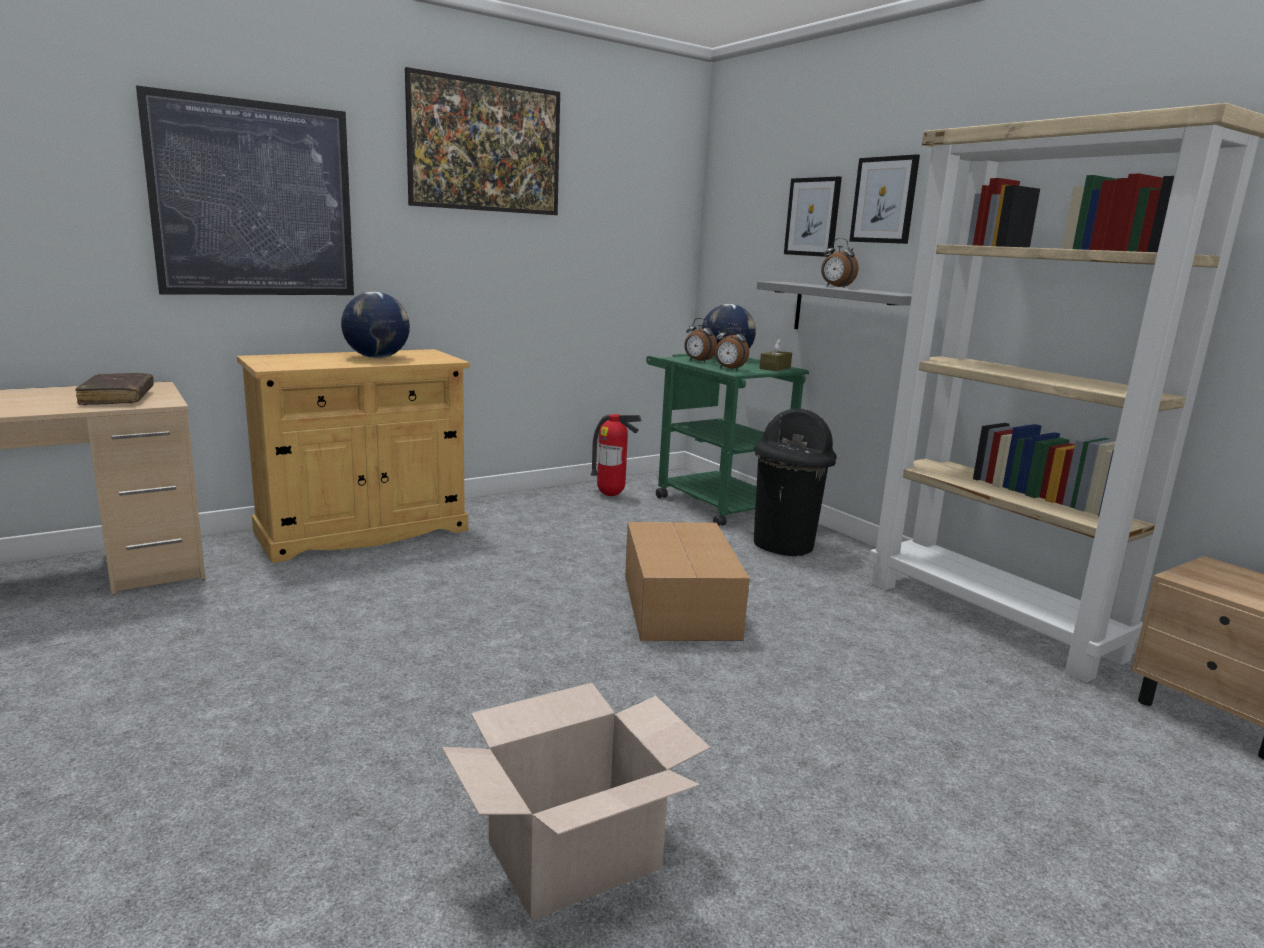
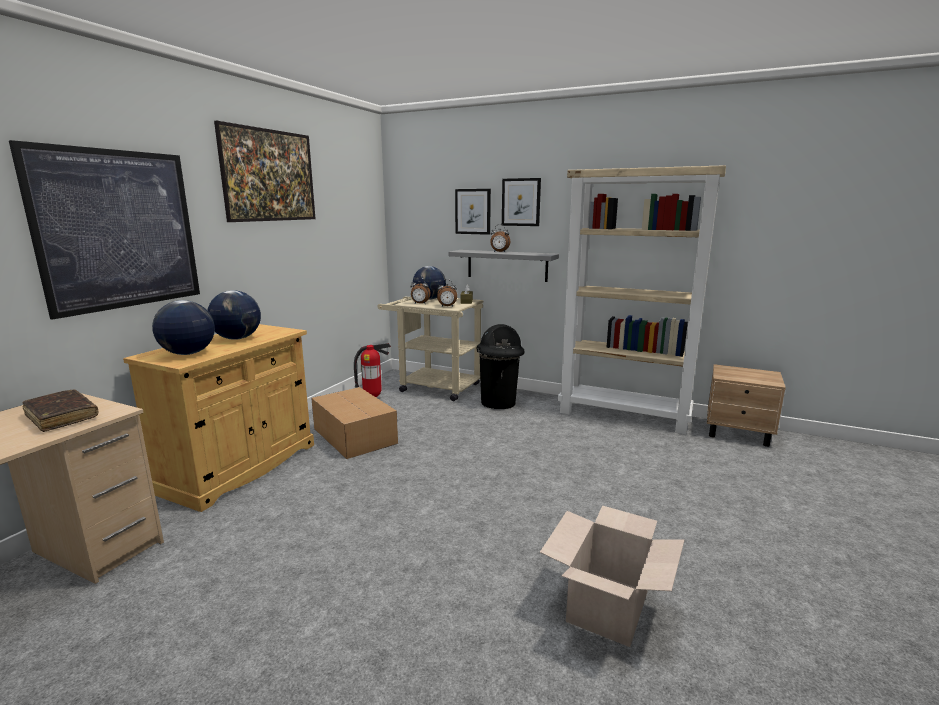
camera: 30 degrees left, 0 degrees up
(297, 361) = (188, 353): none -> globe
(680, 604) = (490, 453): cardboard box -> cardboard box (354, 435)
(712, 501) = (433, 386): green cart -> beige cart

